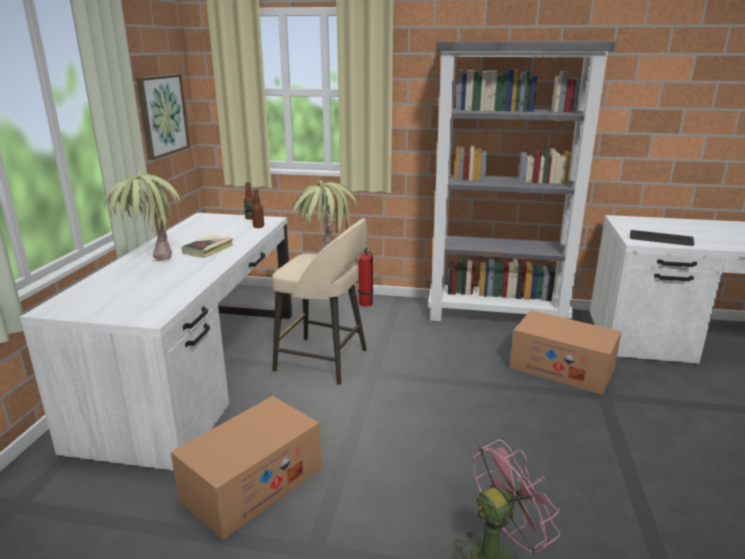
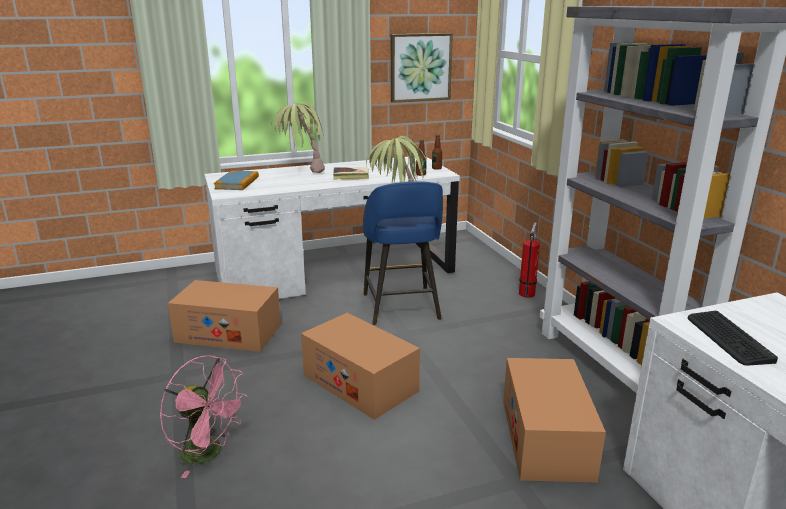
camera: 60 degrees right, 0 degrees up
(115, 303) = (237, 183): none -> book
(324, 361) = (401, 308): beige stool -> blue stool
(435, 422) = (360, 383): none -> cardboard box

